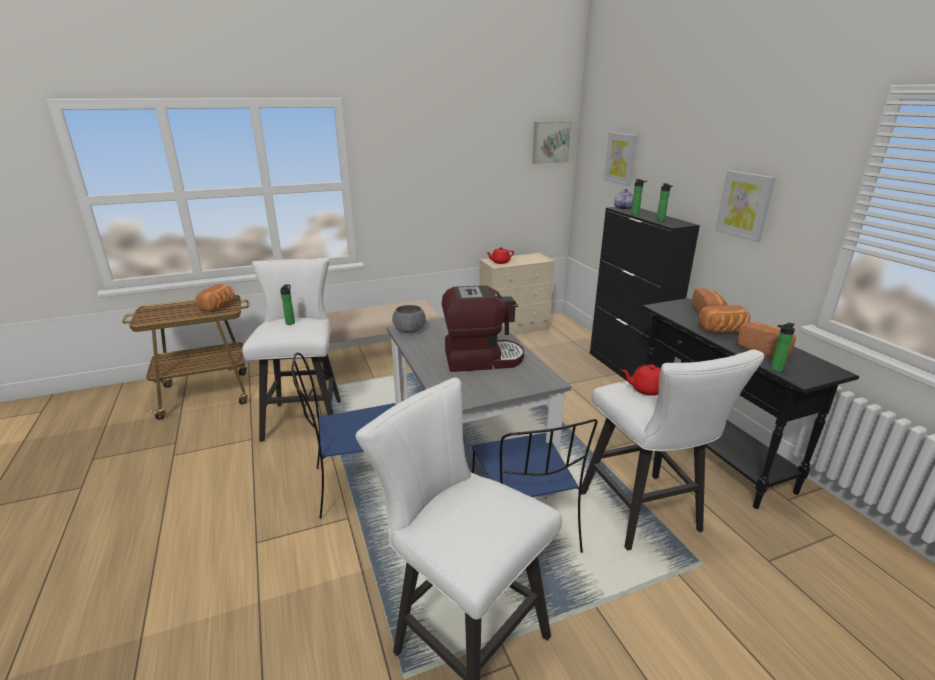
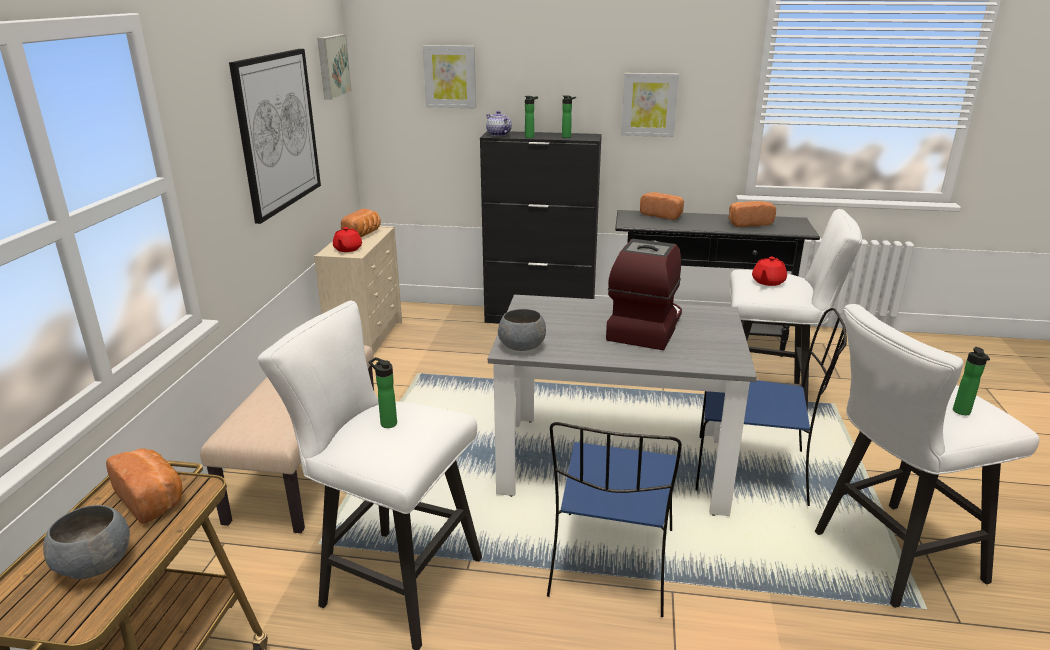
camera: 60 degrees left, 0 degrees up
(175, 313) = (95, 564): none -> grey bowl
(464, 176) = (278, 132): none -> picture
(723, 331) = (702, 222): bread -> bread (364, 234)
(774, 369) = (783, 232): bottle -> bottle (962, 413)

